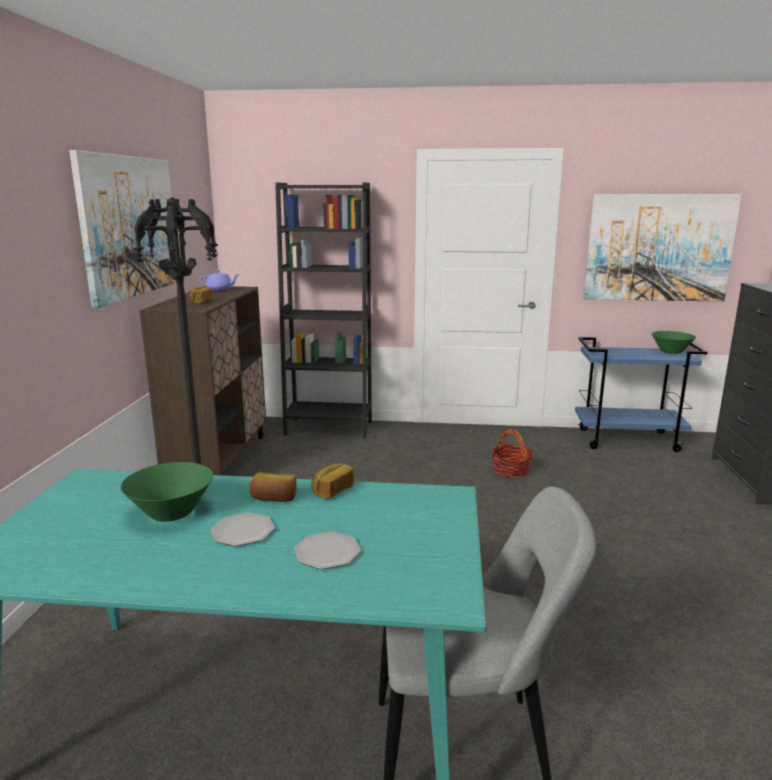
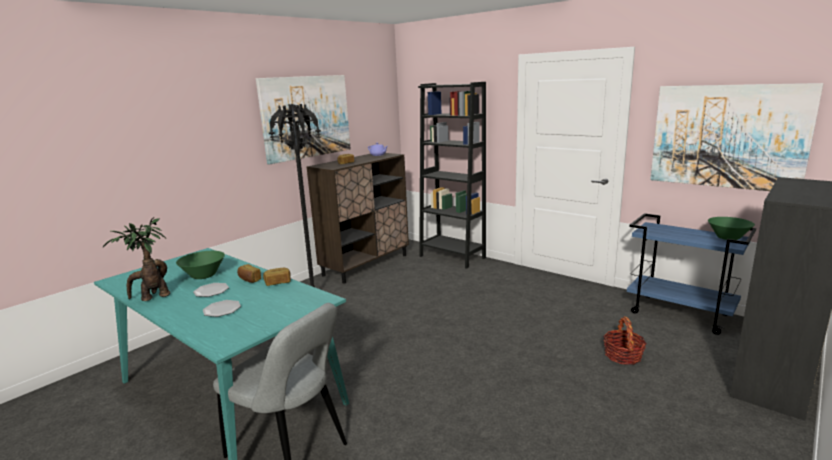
camera: 35 degrees right, 0 degrees up
(140, 574) = (152, 297): none -> potted plant
(511, 470) = (538, 313): basket -> basket (623, 356)

